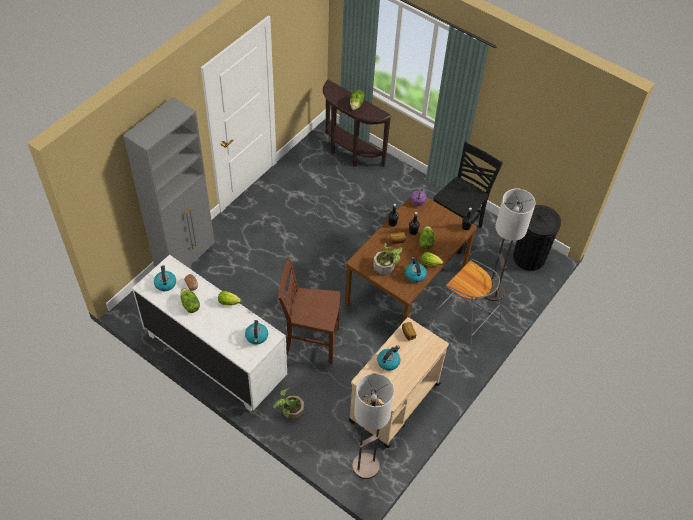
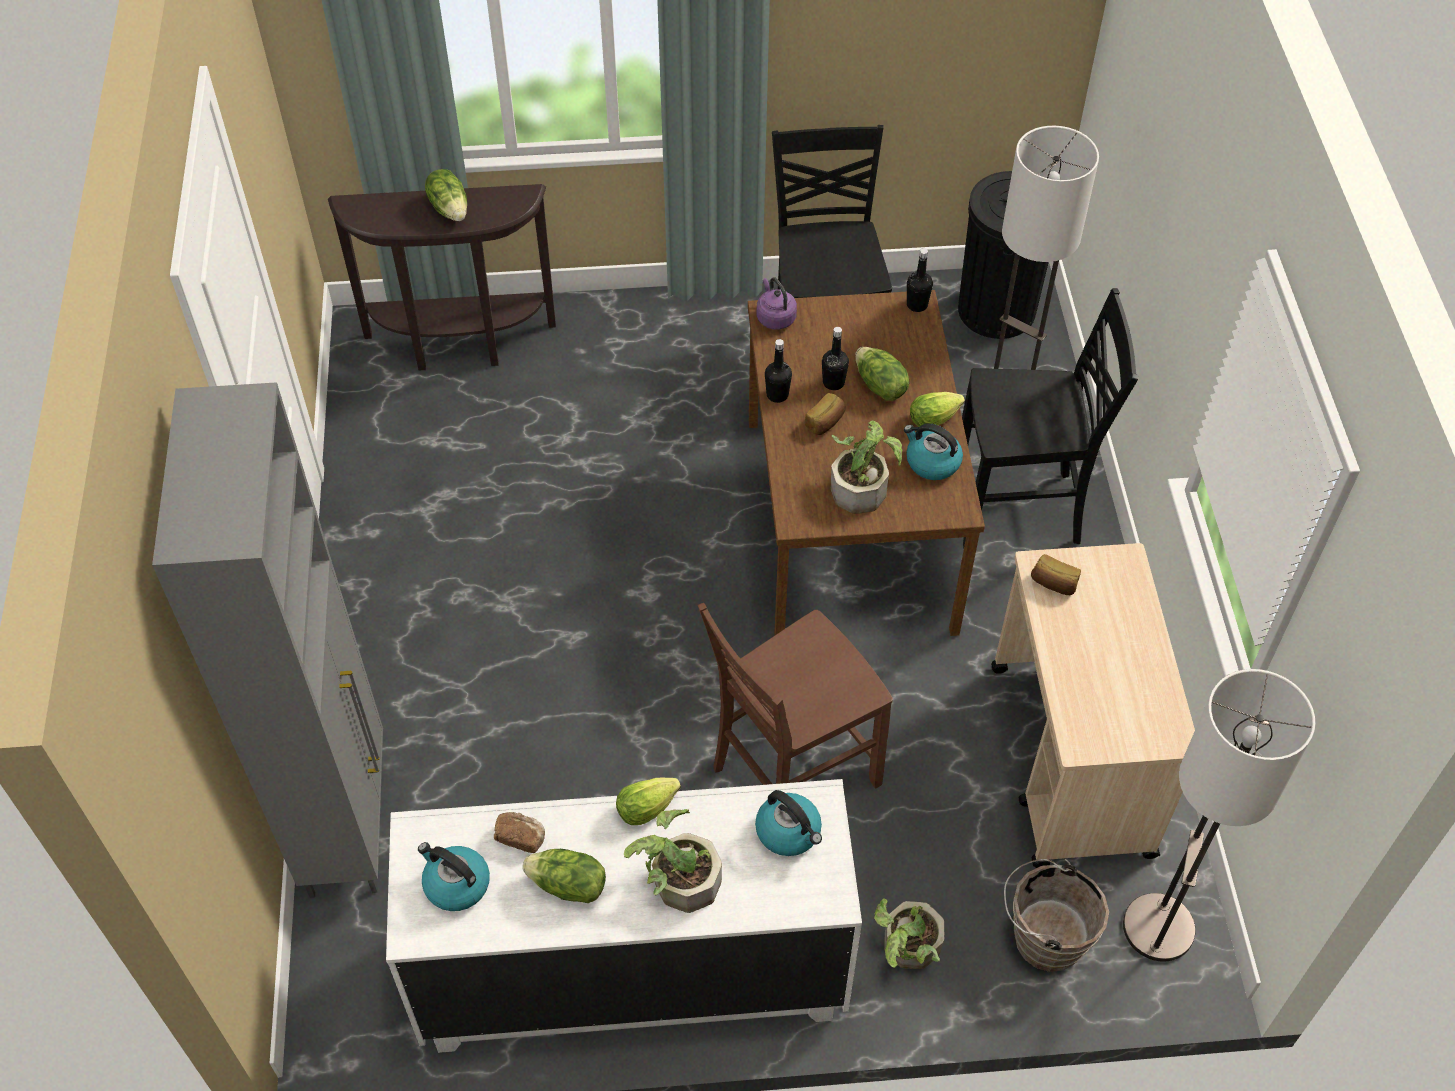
camera: 40 degrees left, 0 degrees up
(217, 325) = (678, 879): none -> potted plant
(330, 440) = (1043, 936): none -> brown bucket
(388, 361) = (1083, 667): kettle -> none
(463, 321) = (1019, 509): grey stool -> black chair

